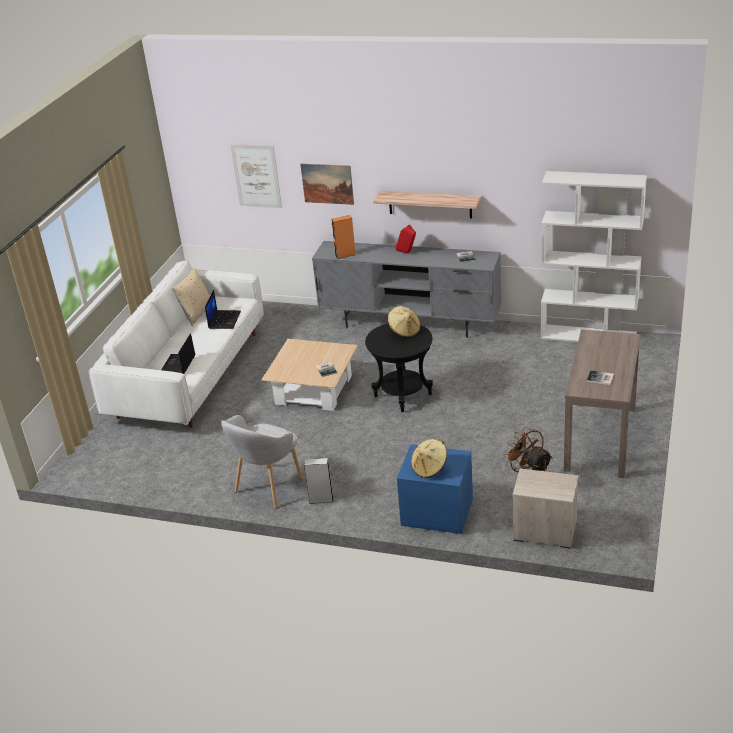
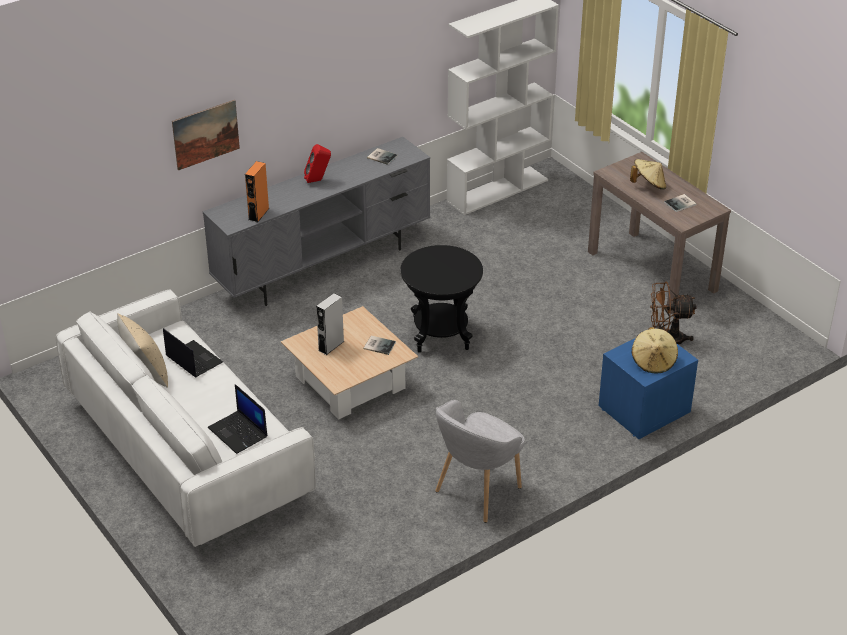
camera: 55 degrees left, 5 degrees up
(256, 176) = (111, 161): picture -> none
(268, 487) = (477, 492): grey armchair -> grey armchair turned 60 degrees clockwise
(321, 499) = (540, 467): grey speaker -> grey speaker (331, 346)
(404, 331) = (433, 259): beige hat -> beige hat (648, 185)
(430, 204) = (327, 111): shelf -> none
(543, 530) = (736, 367): nightstand -> none

